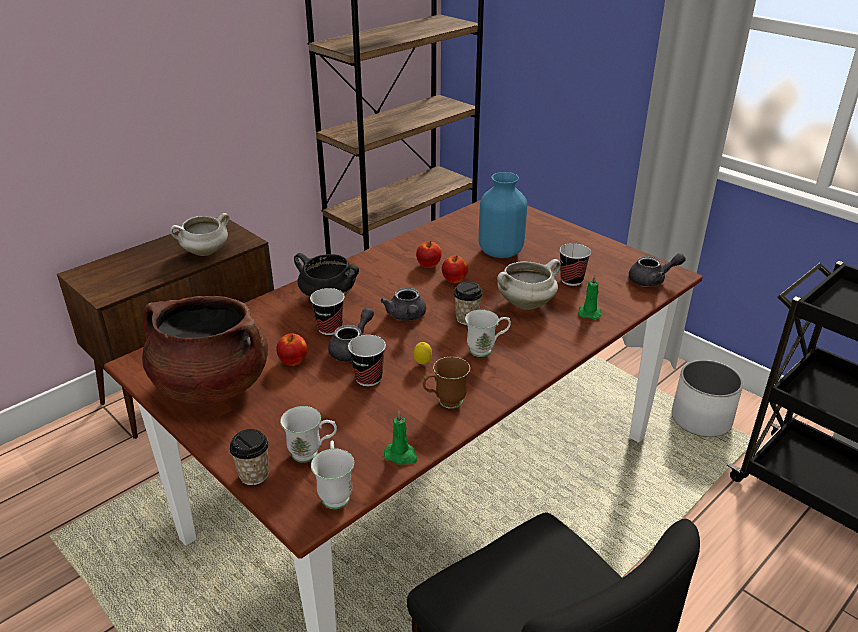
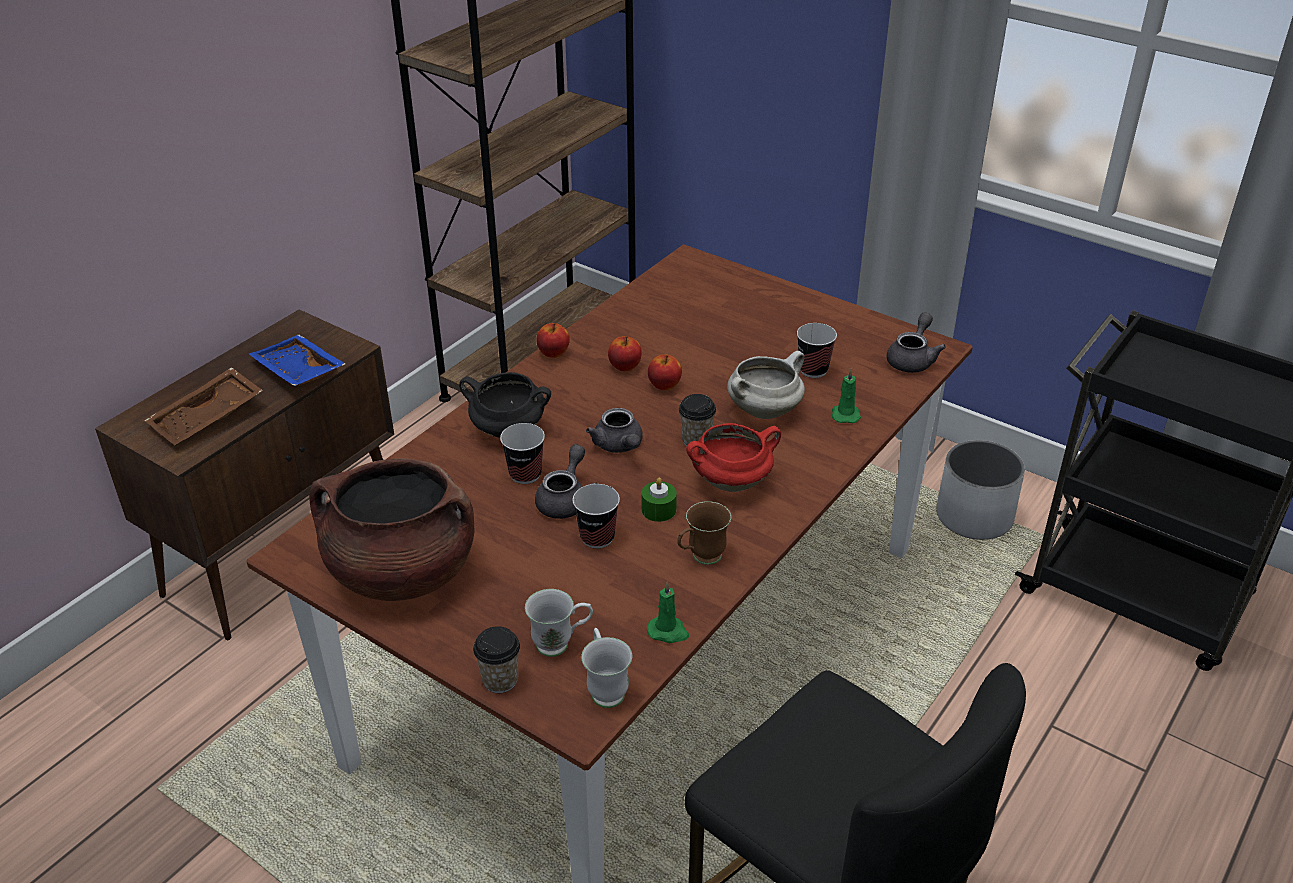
camera: 10 degrees left, 5 degrees up
(133, 275) = (208, 419): none -> brown tray
(205, 252) = (297, 372): white cooking pot -> blue tray
(293, 361) = (494, 526): apple -> apple (553, 353)
(422, 364) = (659, 510): lemon -> green candle
(486, 350) = (732, 481): white mug -> red cooking pot
(501, 252) = (714, 337): blue vase -> none
(652, 280) = (912, 359): grey teapot -> grey teapot turned 45 degrees counterclockwise

